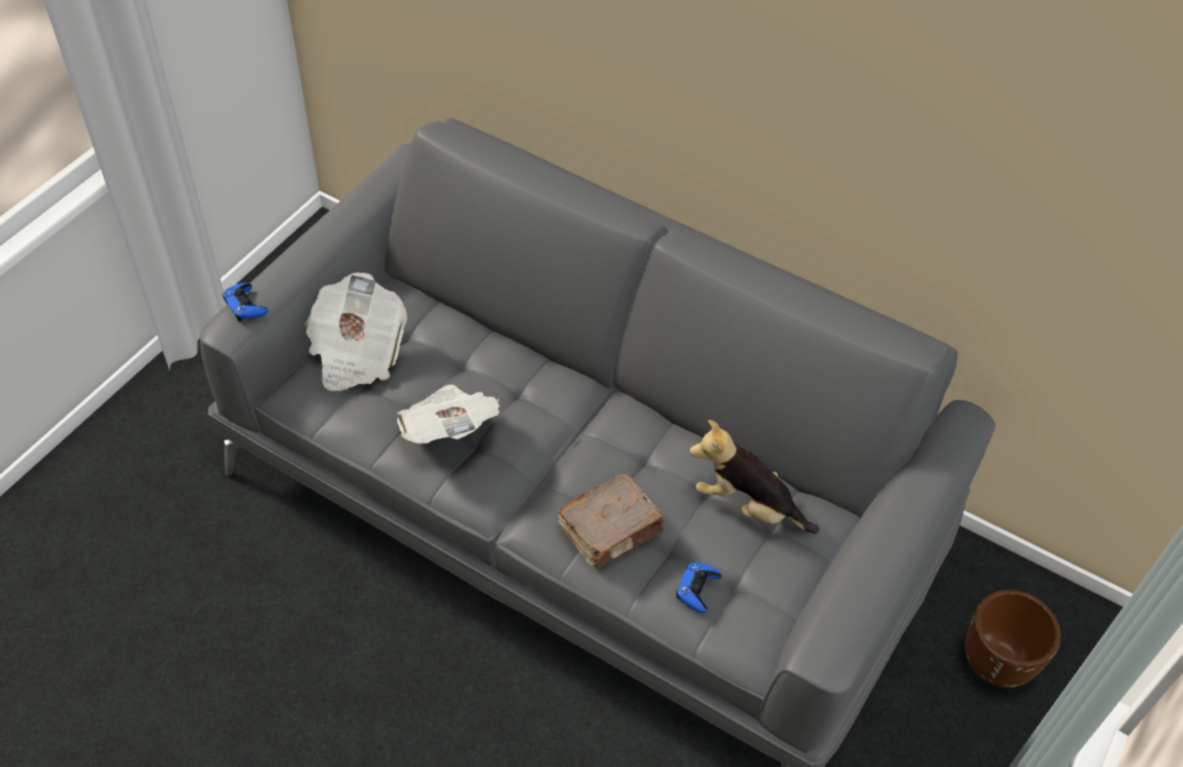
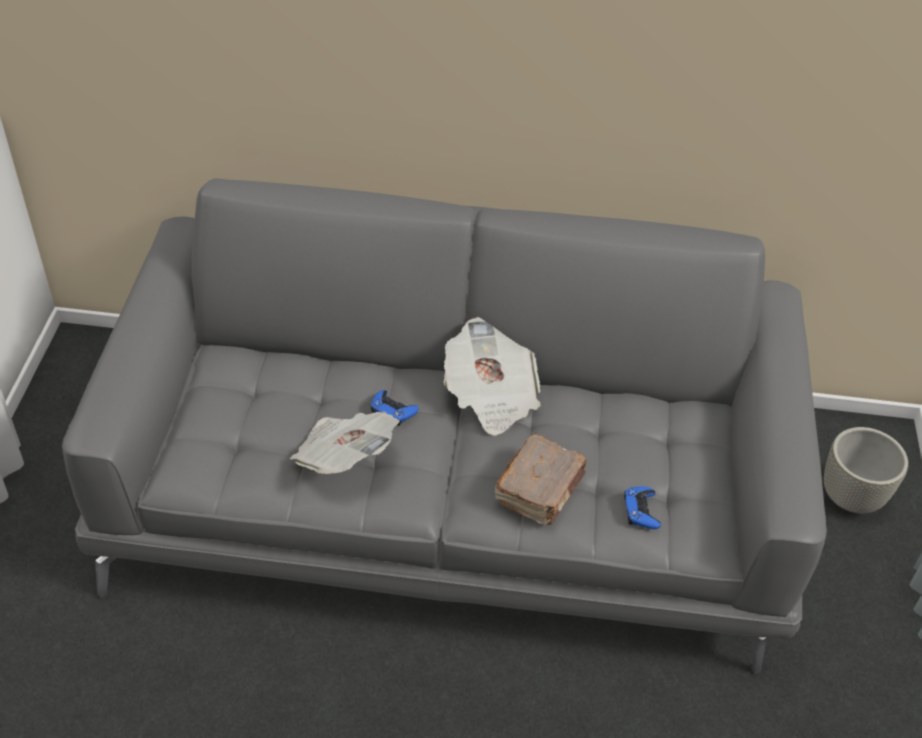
camera: 25 degrees left, 5 degrees down
(245, 306) = (99, 406): blue game controller -> blue game controller (393, 410)
(356, 352) = (216, 420): newspaper -> newspaper (491, 395)
(747, 506) = (639, 428): plush toy -> none
(996, 663) = (851, 497): brown planter -> grey planter

